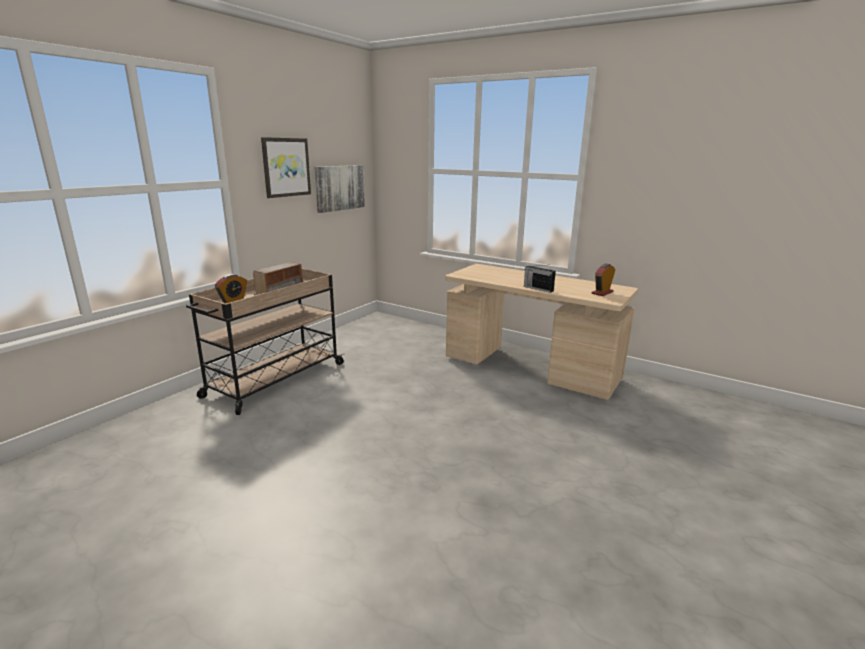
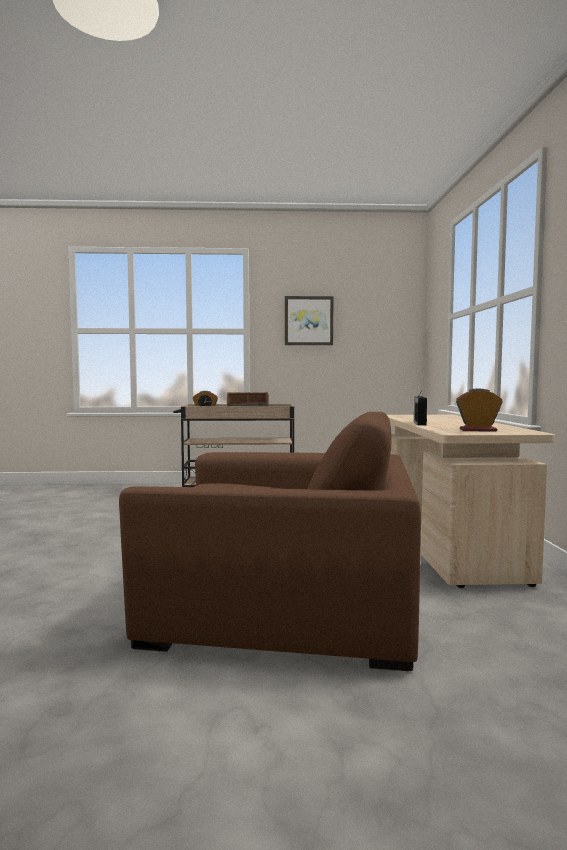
camera: 55 degrees right, 15 degrees down
(339, 188) = (373, 342): picture -> none
(593, 464) = (284, 604): none -> brown armchair

